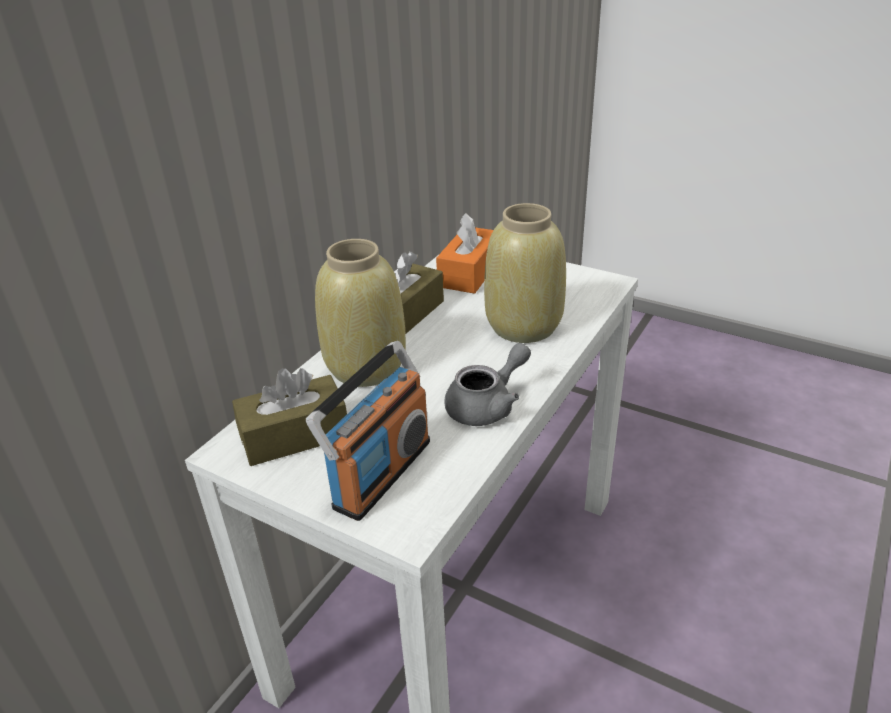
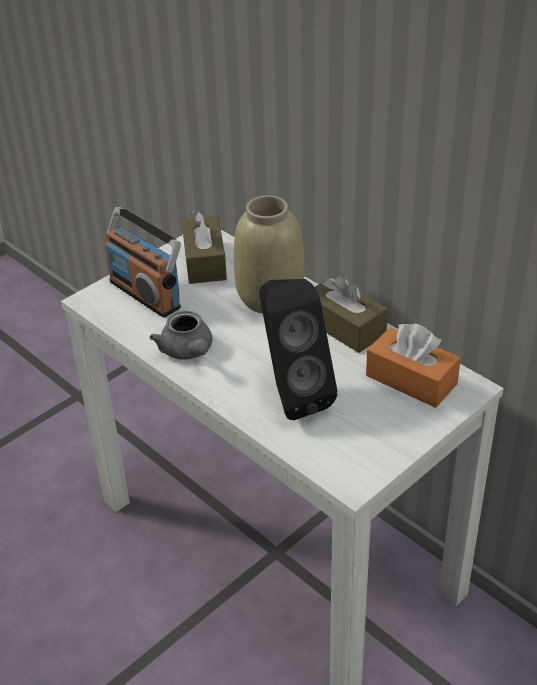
camera: 105 degrees right, 5 degrees up
(522, 326) = (292, 395): beige vase -> black speaker

